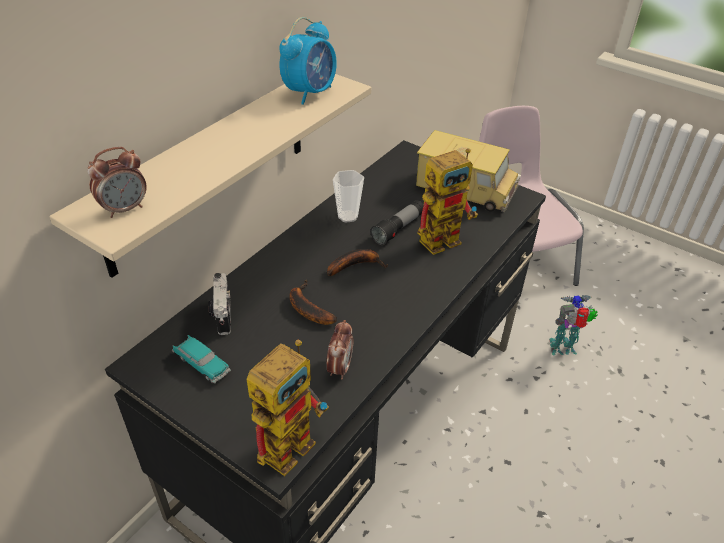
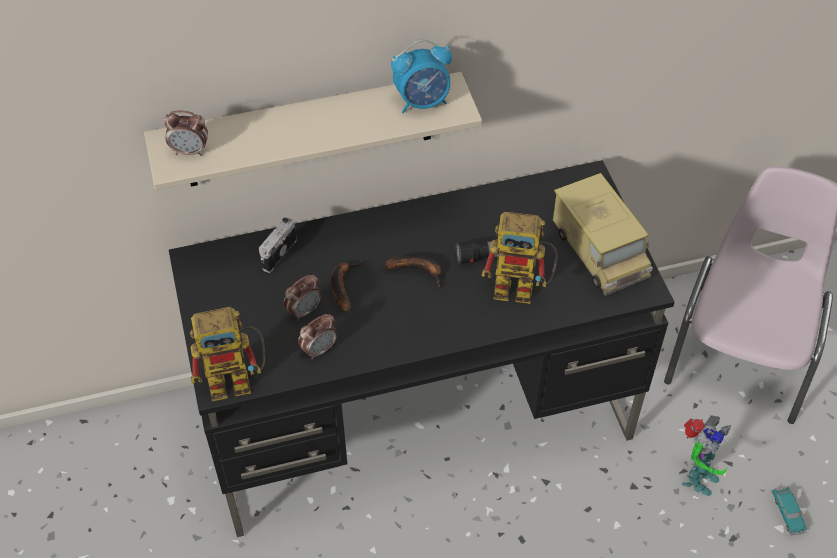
camera: 40 degrees right, 10 degrees up
(202, 363) = (231, 285): toy car -> toy car (787, 513)
(293, 345) = (304, 311): none -> alarm clock
(348, 216) = (460, 218): cup -> none
(564, 349) = (696, 478): toy robot -> toy robot turned 90 degrees clockwise

